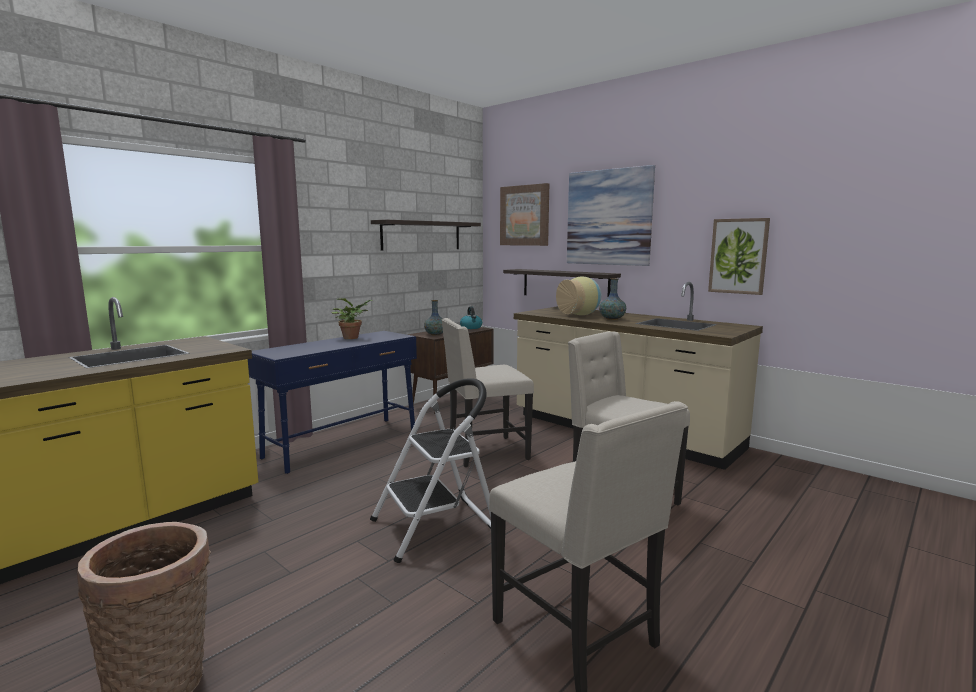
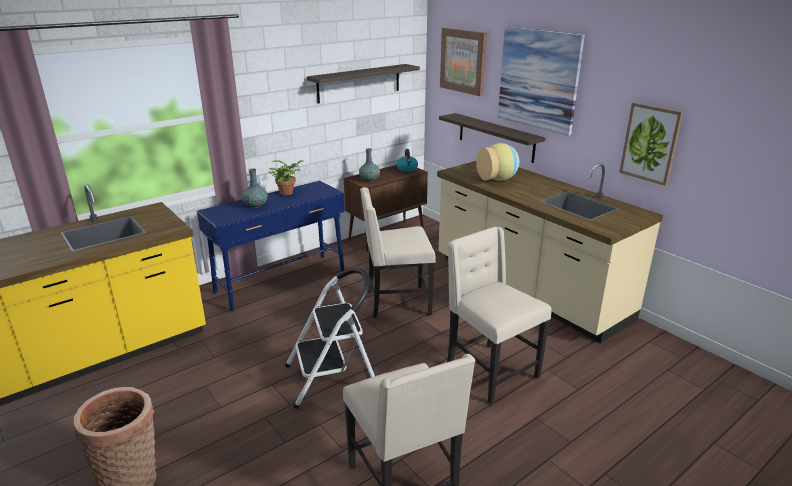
camera: 10 degrees right, 15 degrees up
(612, 319) = (523, 190): vase -> vase (255, 205)

